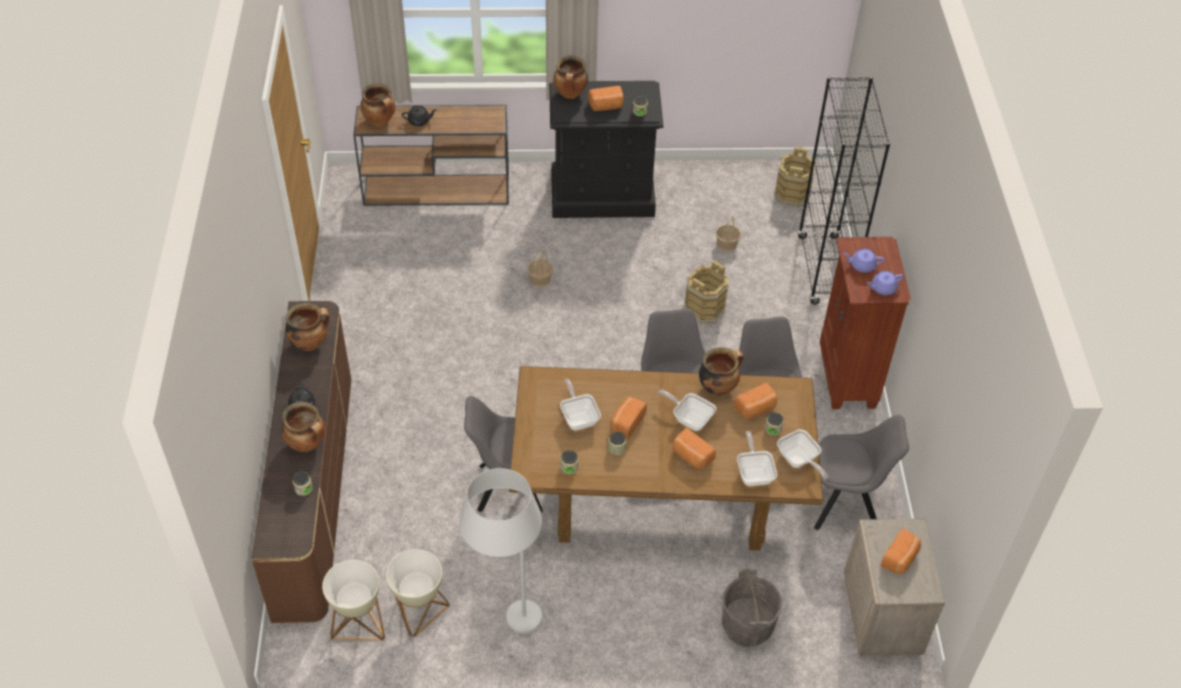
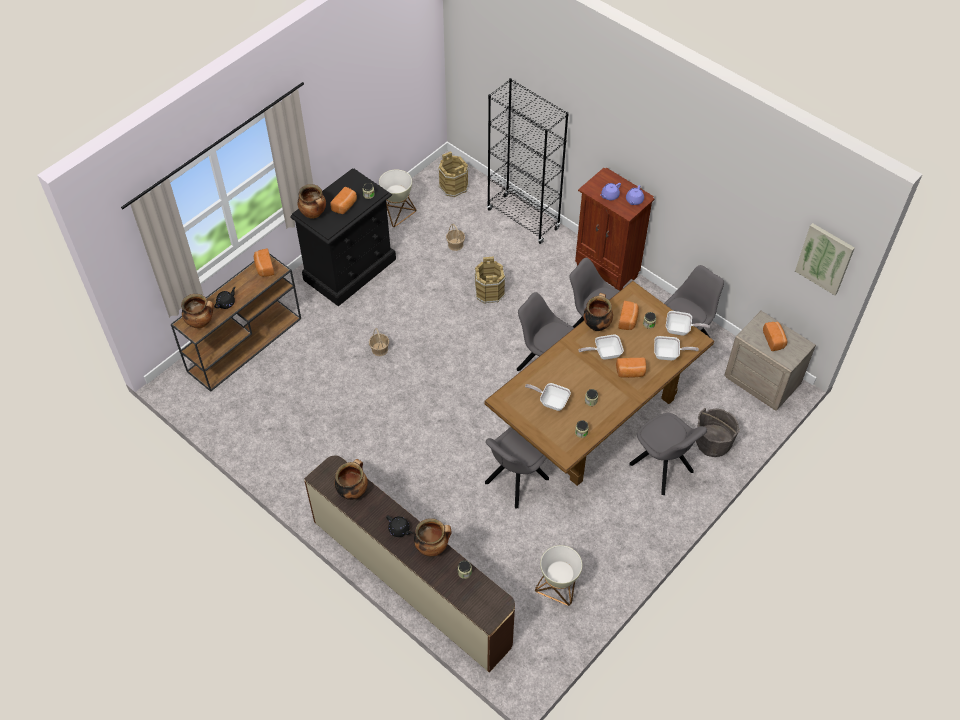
camera: 45 degrees left, 5 degrees up
(359, 624) = (535, 626): planter -> planter (398, 214)
(506, 626) = (607, 553): white floor lamp -> none
(626, 423) = (578, 383): bread -> bread (264, 268)
(662, 601) = (662, 468): none -> grey chair
(754, 473) = (668, 355): frying pan -> frying pan turned 150 degrees clockwise
(988, 479) = (825, 258): none -> picture

